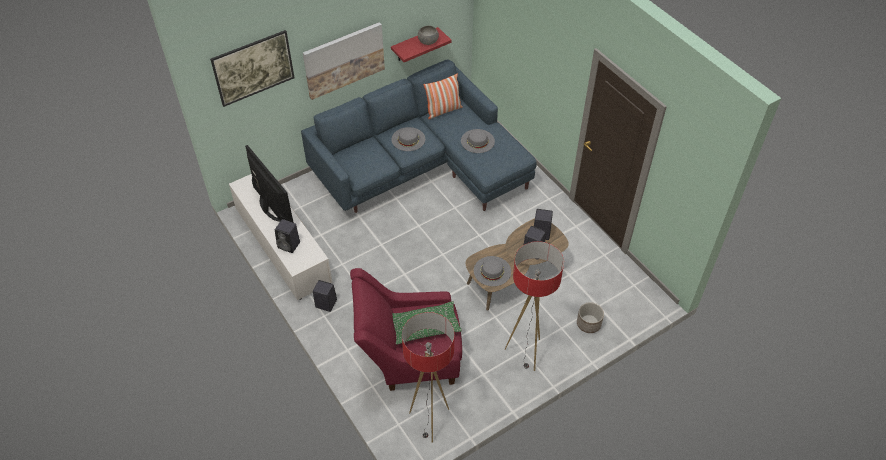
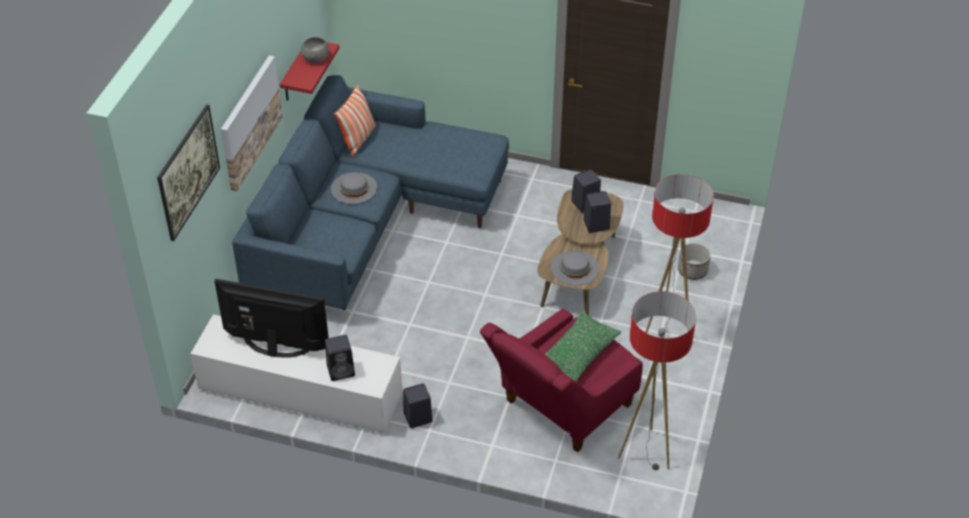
camera: 40 degrees left, 5 degrees down
(477, 141) = (430, 149): grey hat -> none

